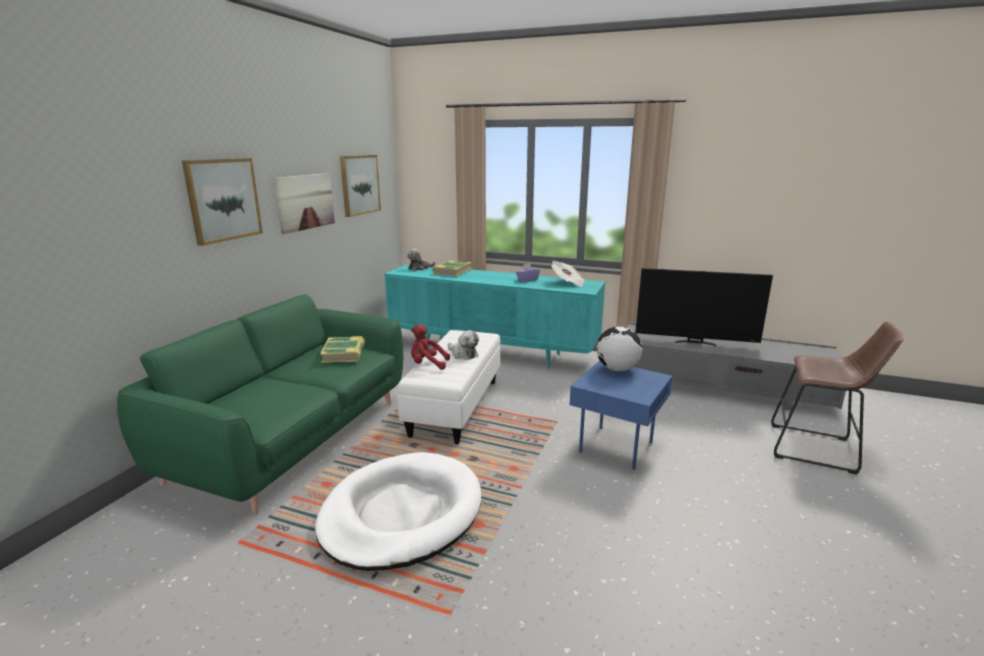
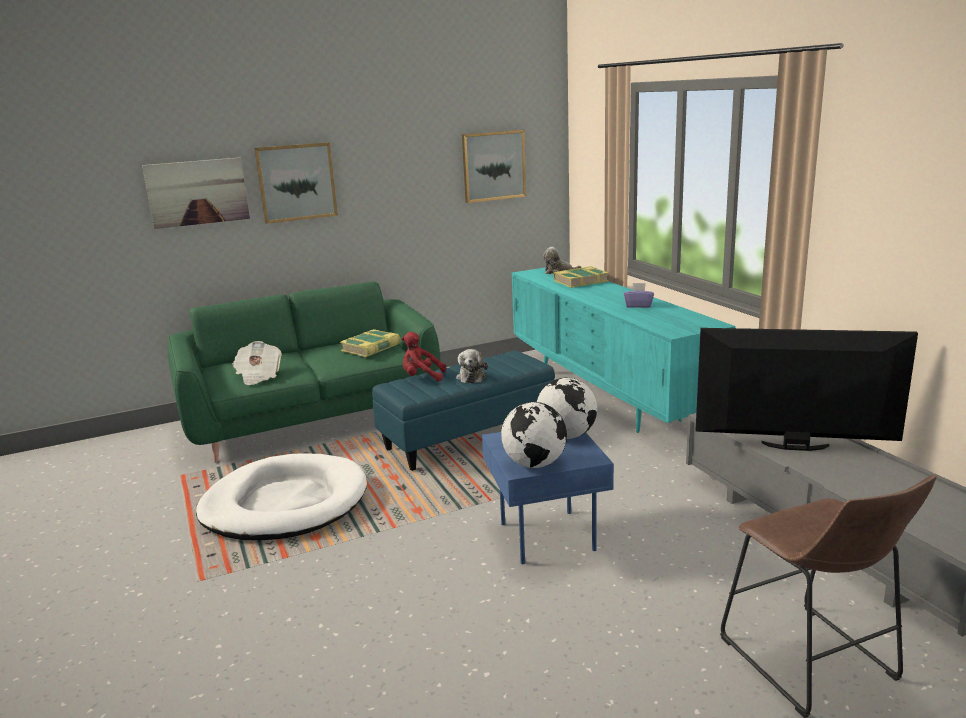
camera: 45 degrees right, 0 degrees up
(305, 202) = (403, 185): picture -> picture (197, 192)
(427, 365) = (422, 377): red plush toy -> red plush toy turned 45 degrees counterclockwise
(454, 407) = (467, 438): white ottoman -> blue ottoman
(568, 283) = (677, 318): newspaper -> newspaper (258, 376)
(640, 391) = (535, 464): none -> globe
(695, 342) = (795, 446): television -> television turned 135 degrees clockwise

